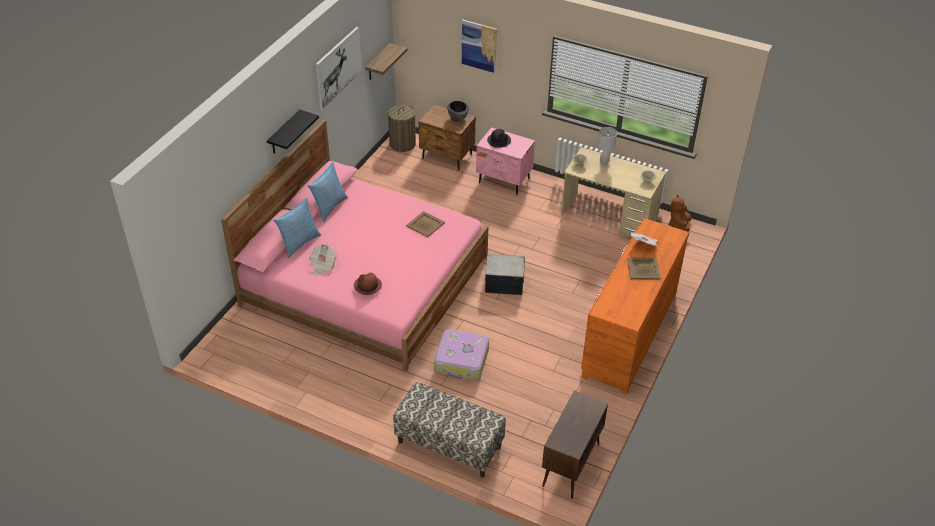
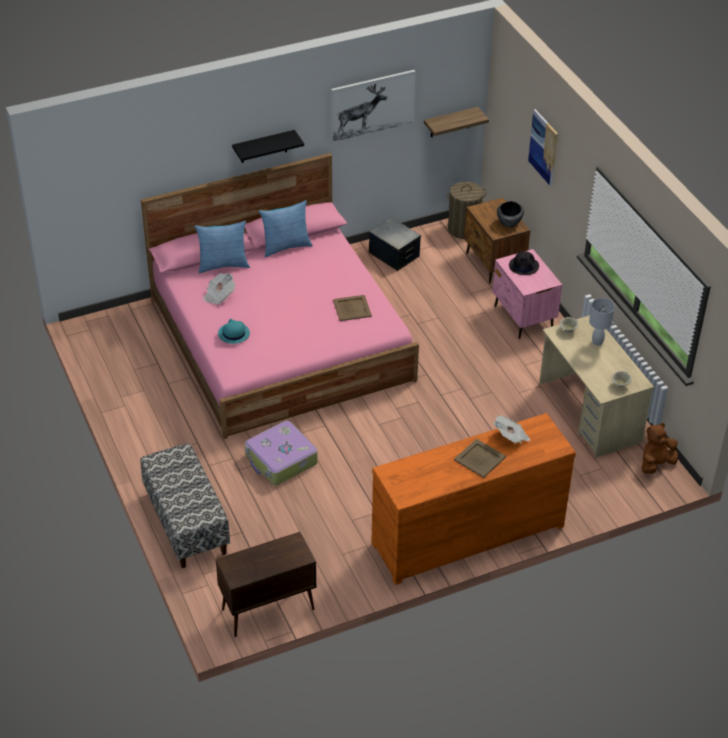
camera: 40 degrees right, 0 degrees up
(367, 285) = (233, 333): brown hat -> turquoise hat
(504, 283) = (403, 415): storage box -> storage box (394, 254)

